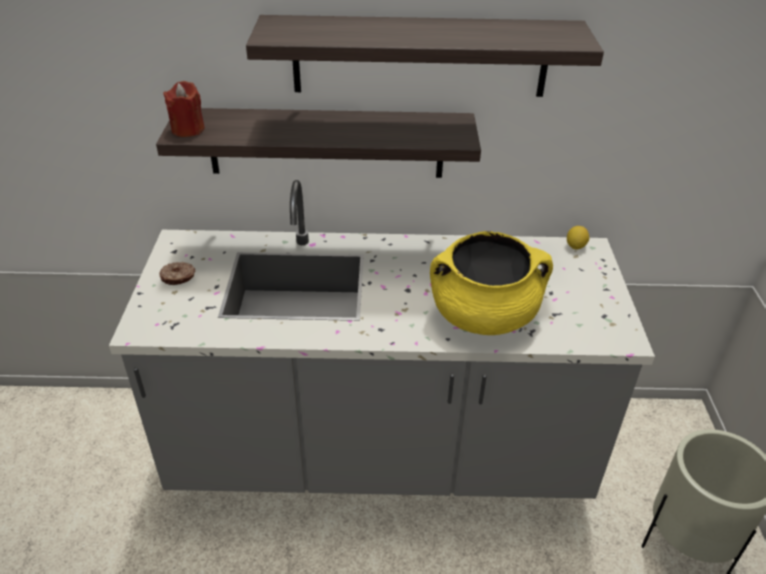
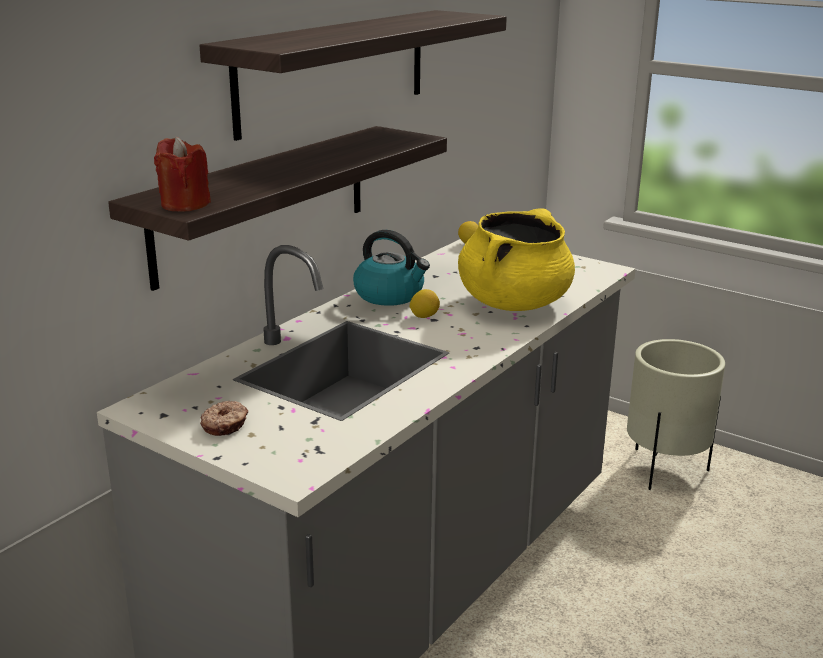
camera: 55 degrees left, 15 degrees down
(408, 283) = (424, 316): none -> lemon
(427, 253) = (390, 295): none -> kettle

